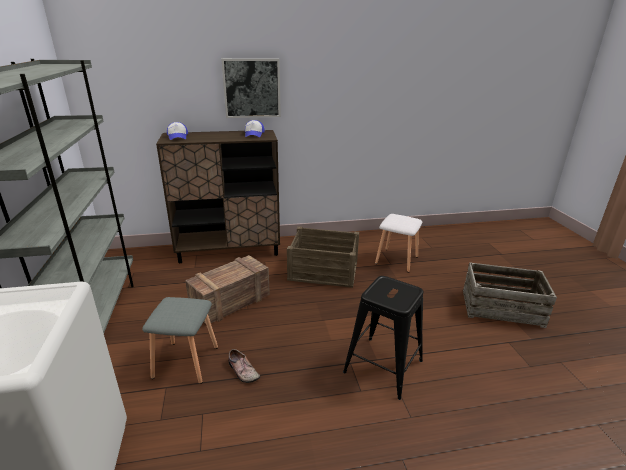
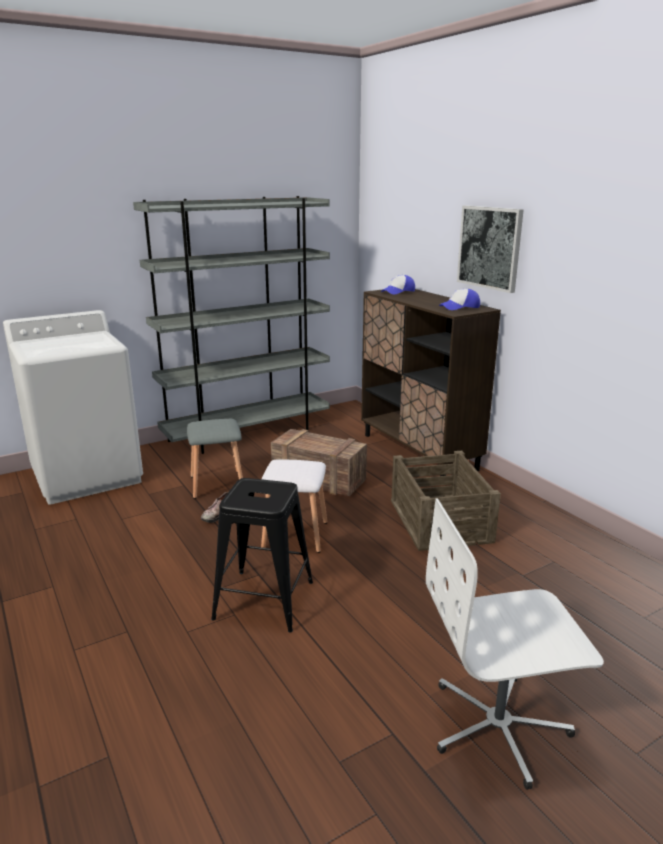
camera: 70 degrees right, 5 degrees down
(397, 260) = (542, 580): white stool -> white stool (294, 535)
(501, 308) = (499, 726): crate -> white office chair

